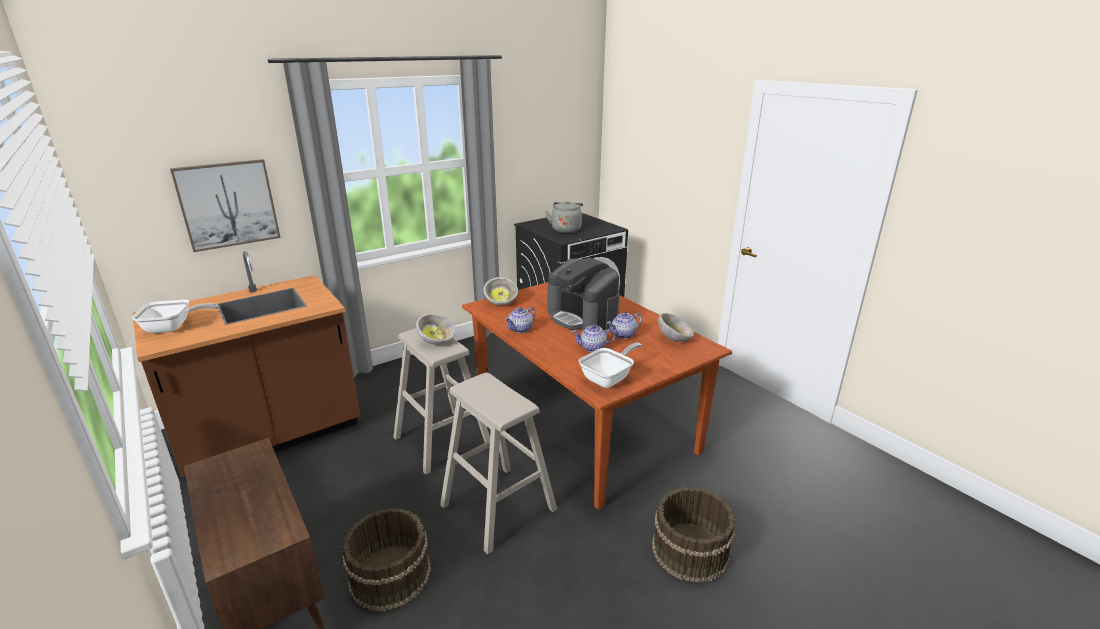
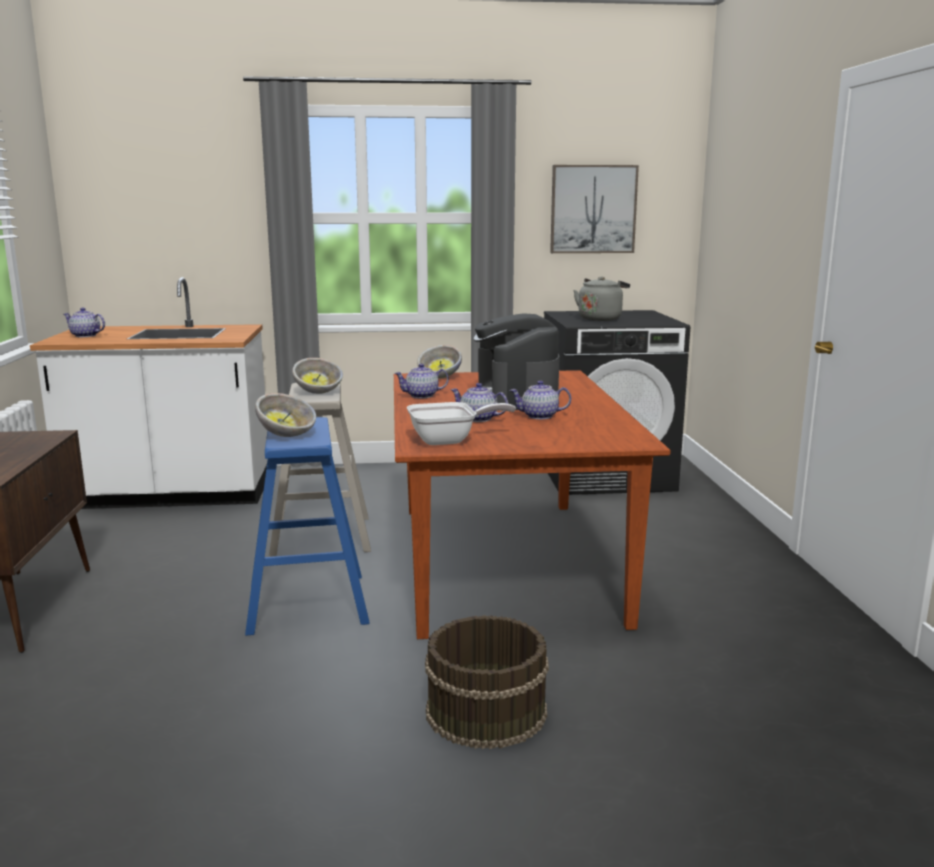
camera: 30 degrees right, 10 degrees down
(173, 328) = (85, 336): frying pan -> teapot
(228, 204) = (191, 233): picture -> picture (593, 209)
(271, 435) = (171, 494): brown counter -> white counter
(389, 574) = (136, 619): brown bucket -> none
(498, 507) = (307, 603): beige stool -> blue stool
(674, 338) = (603, 428): bowl -> bowl (287, 434)

